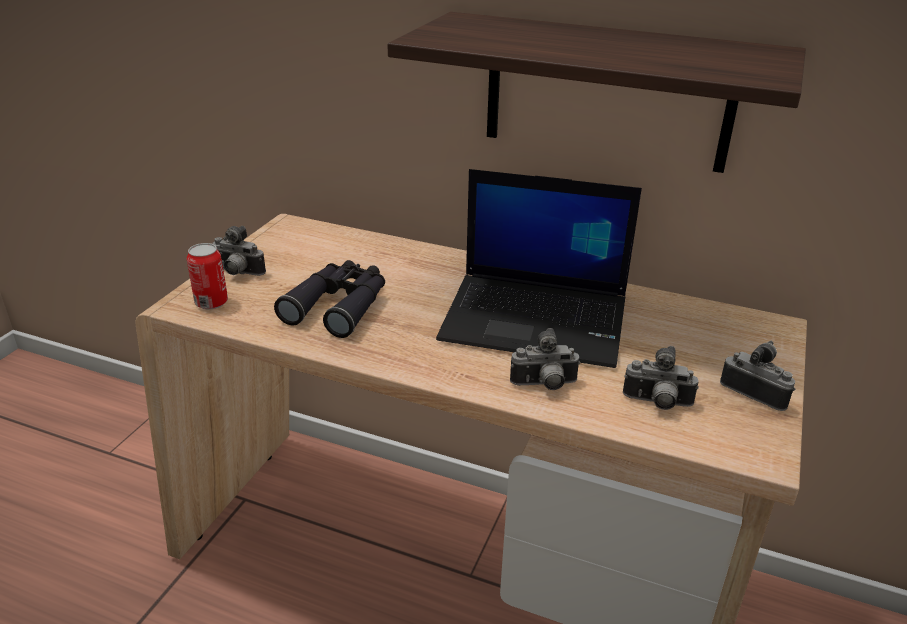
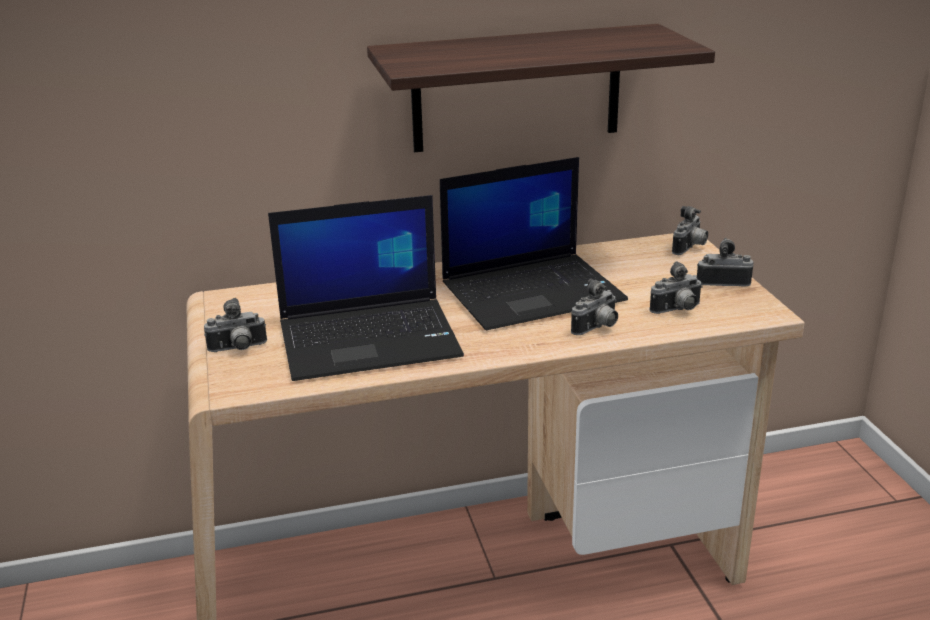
camera: 35 degrees left, 5 degrees down
(211, 302) = (253, 378): can -> none
(339, 306) = (371, 338): black binoculars -> laptop
(769, 337) = (690, 248): none -> camera

